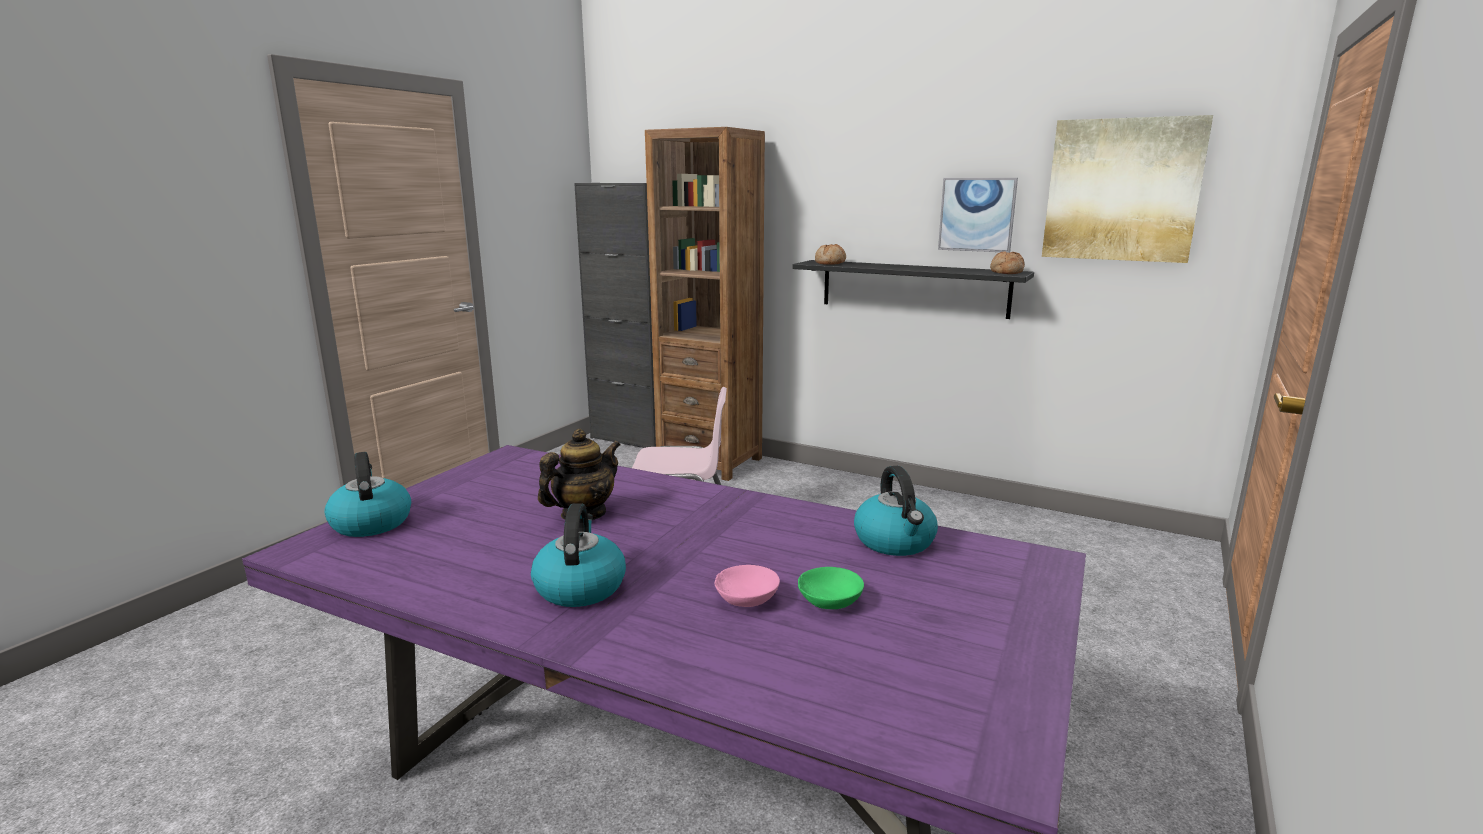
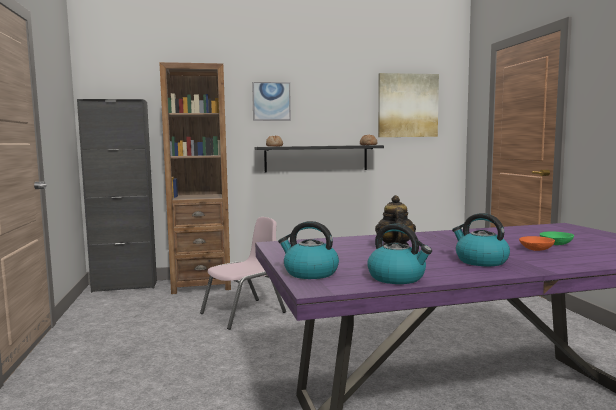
camera: 40 degrees left, 10 degrees down
(749, 599) = (537, 249): pink bowl -> orange bowl
(895, 542) = (517, 230): kettle -> kettle (397, 278)
(977, 214) = (345, 118): picture -> picture (271, 101)

